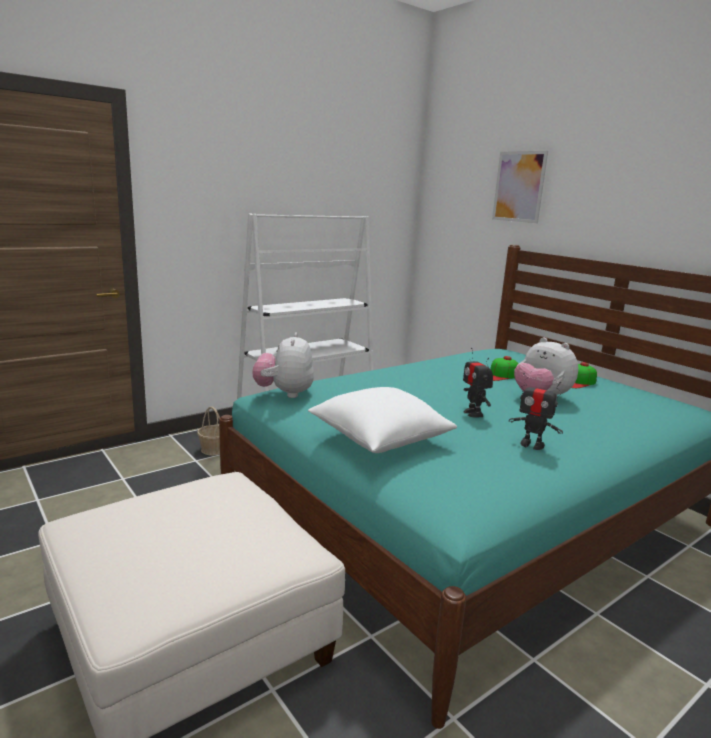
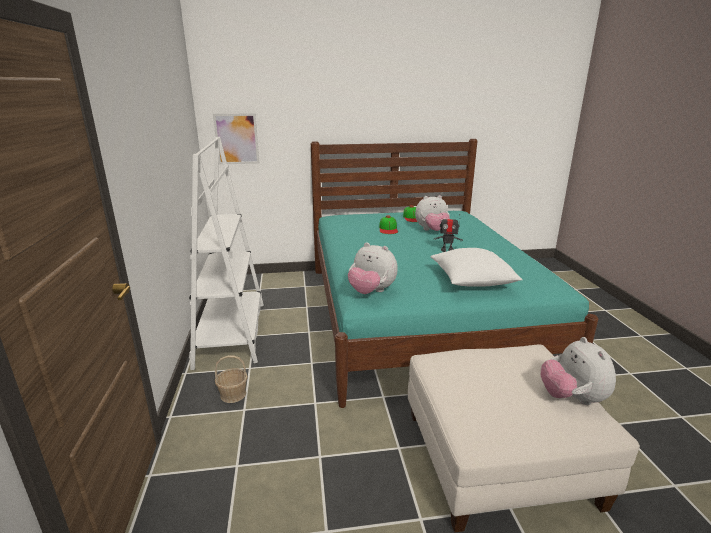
camera: 60 degrees left, 5 degrees up
(178, 588) = (572, 398): none -> plush toy
(519, 186) = (305, 98): picture -> picture (236, 139)
(532, 445) = (494, 250): toy robot -> none

